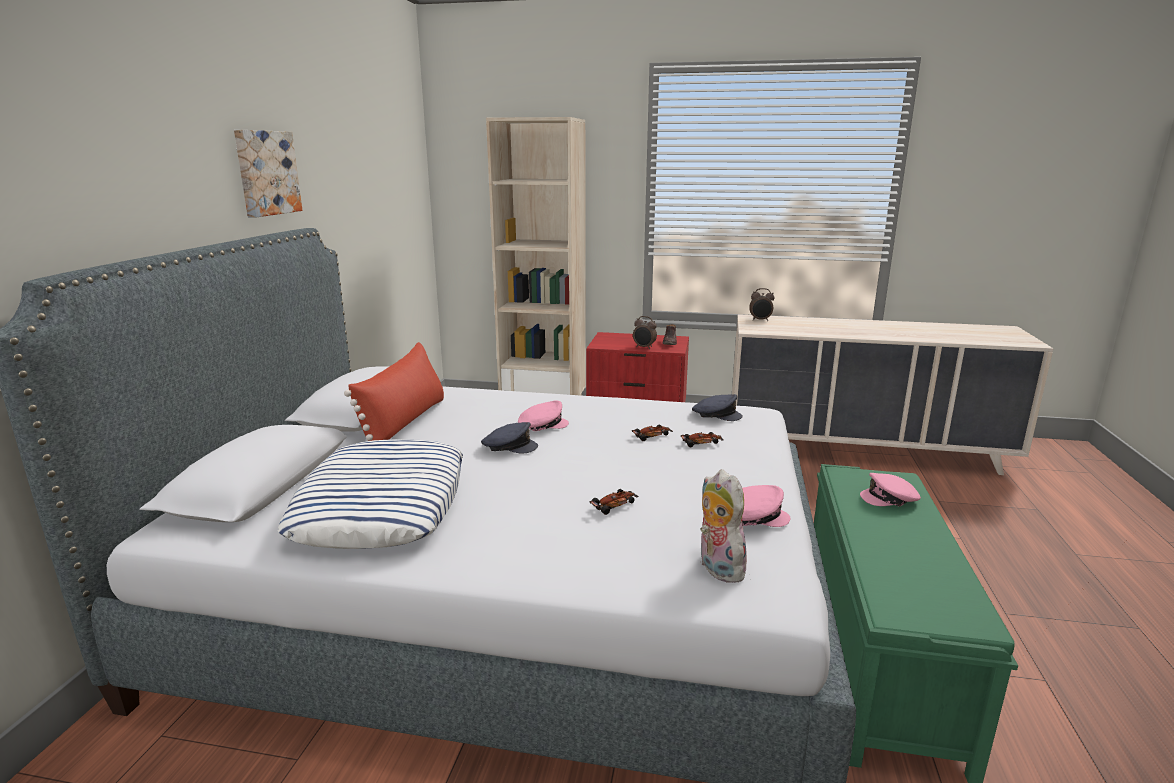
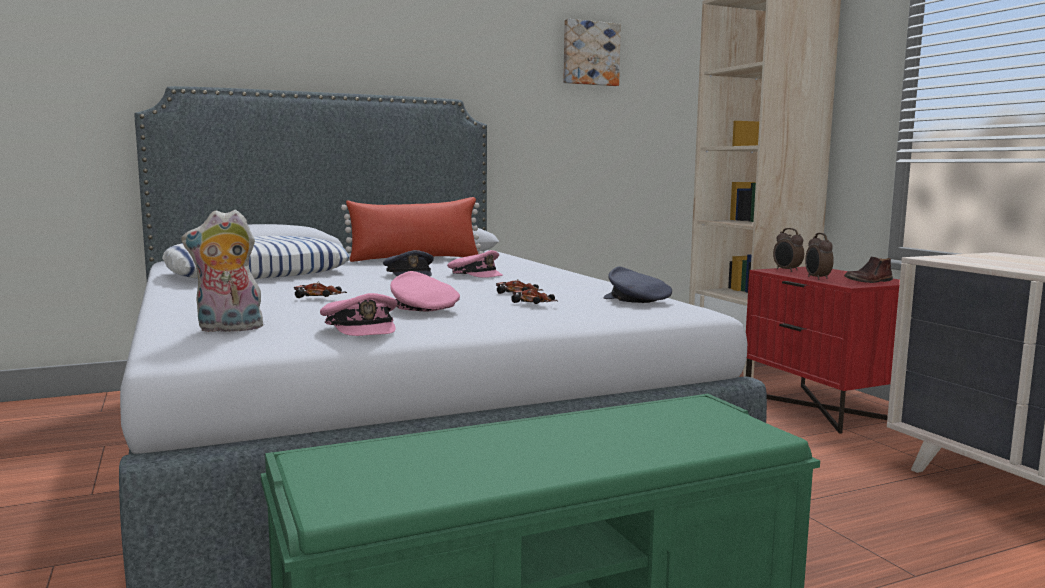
camera: 55 degrees right, 10 degrees down
(266, 173) = (428, 52): picture -> picture (590, 53)
(716, 414) = (636, 300): grey cap -> grey cap turned 150 degrees clockwise
(717, 568) = (228, 329): plush toy -> plush toy turned 135 degrees counterclockwise
(760, 320) = (1002, 257): alarm clock -> alarm clock (787, 270)
(890, 498) = (666, 432): pink cap -> pink cap (422, 309)

